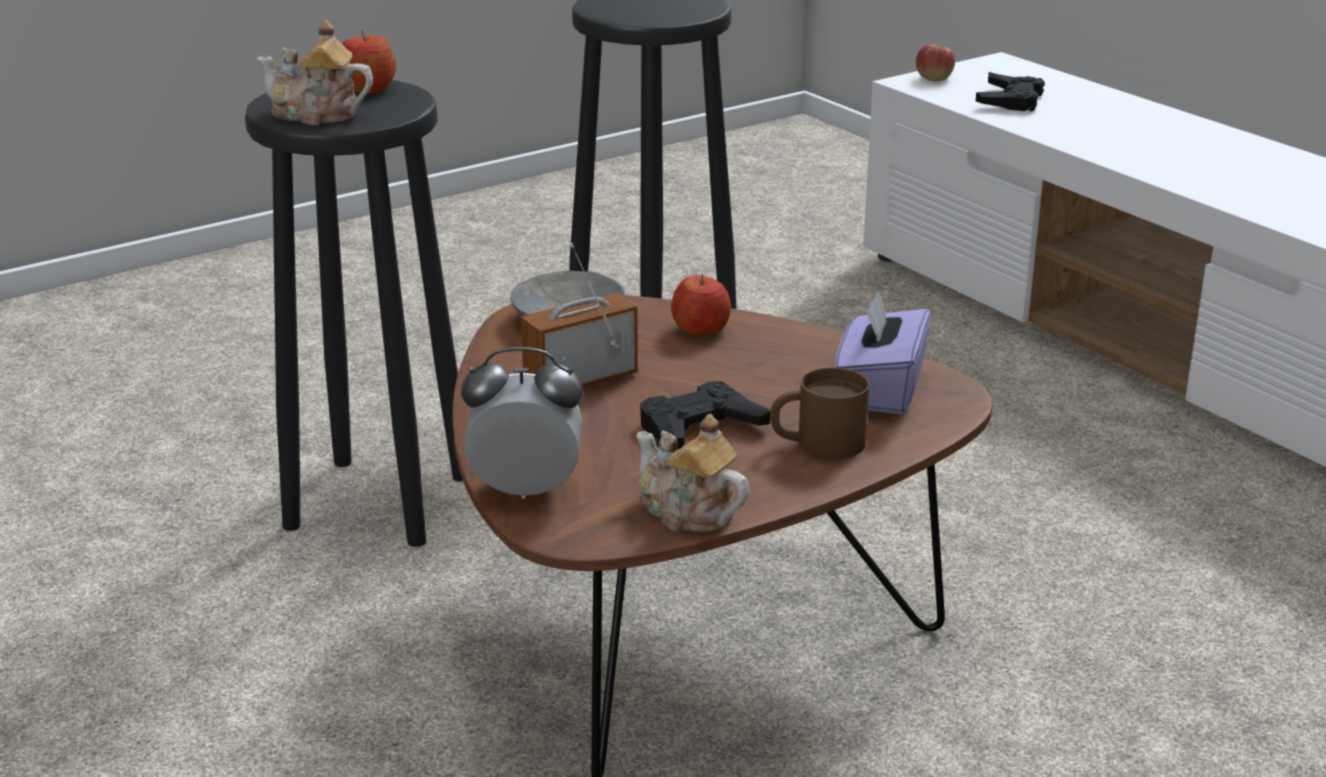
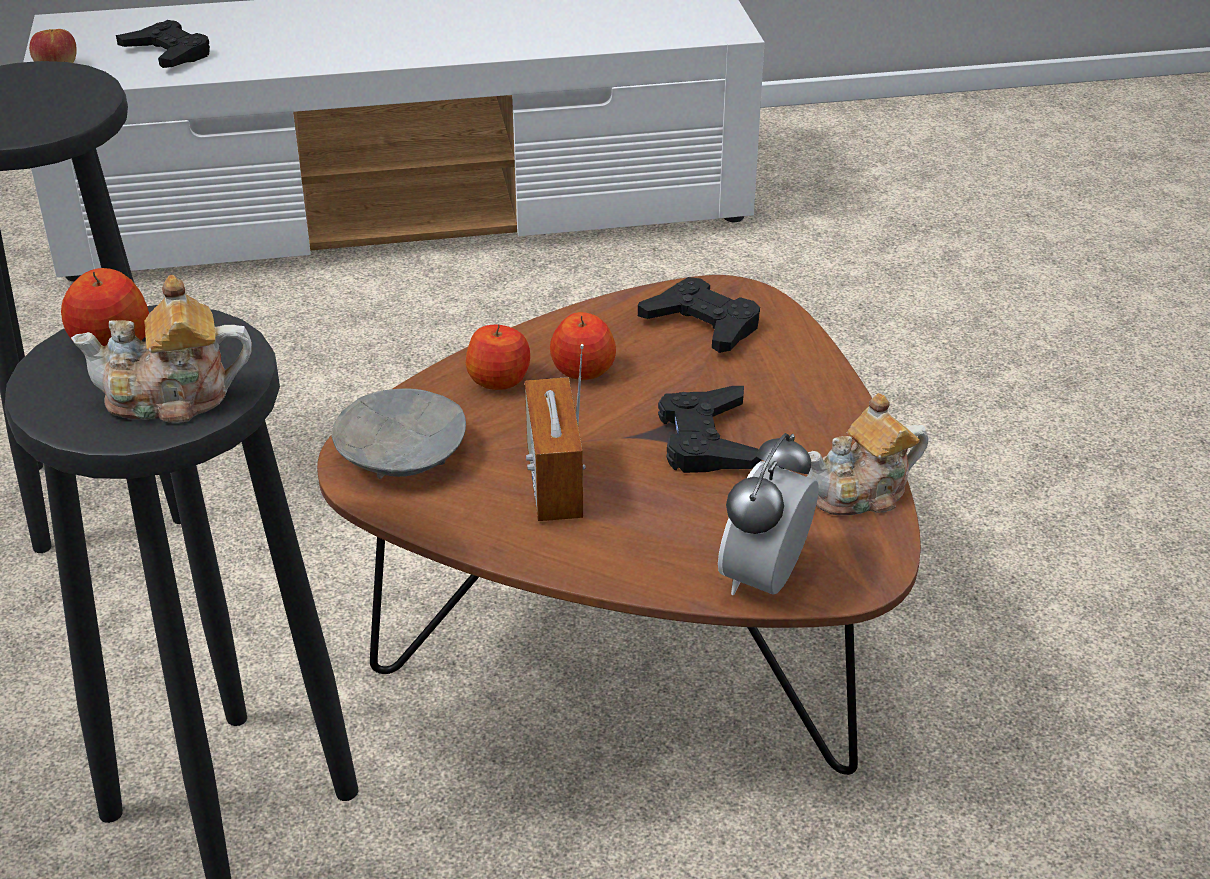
camera: 65 degrees left, 10 degrees up
(316, 115) = (171, 399): teapot -> teapot turned 45 degrees clockwise
(750, 357) = (582, 370): none -> apple
(817, 443) = (778, 386): brown mug -> none
(880, 390) = (702, 325): purple tissue box -> black game controller

